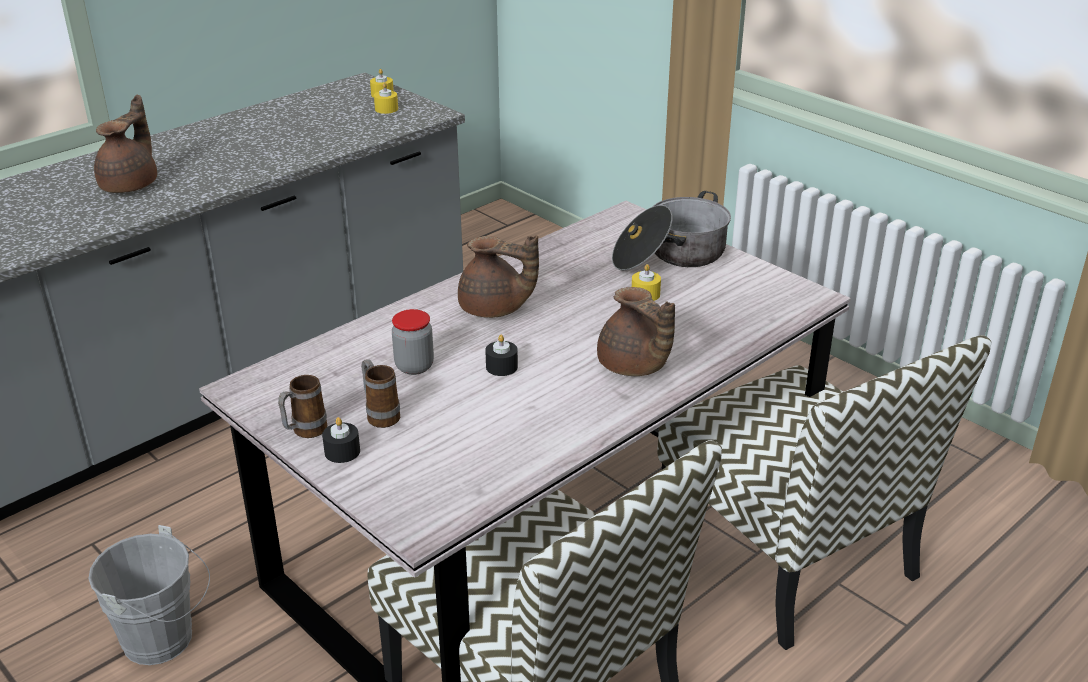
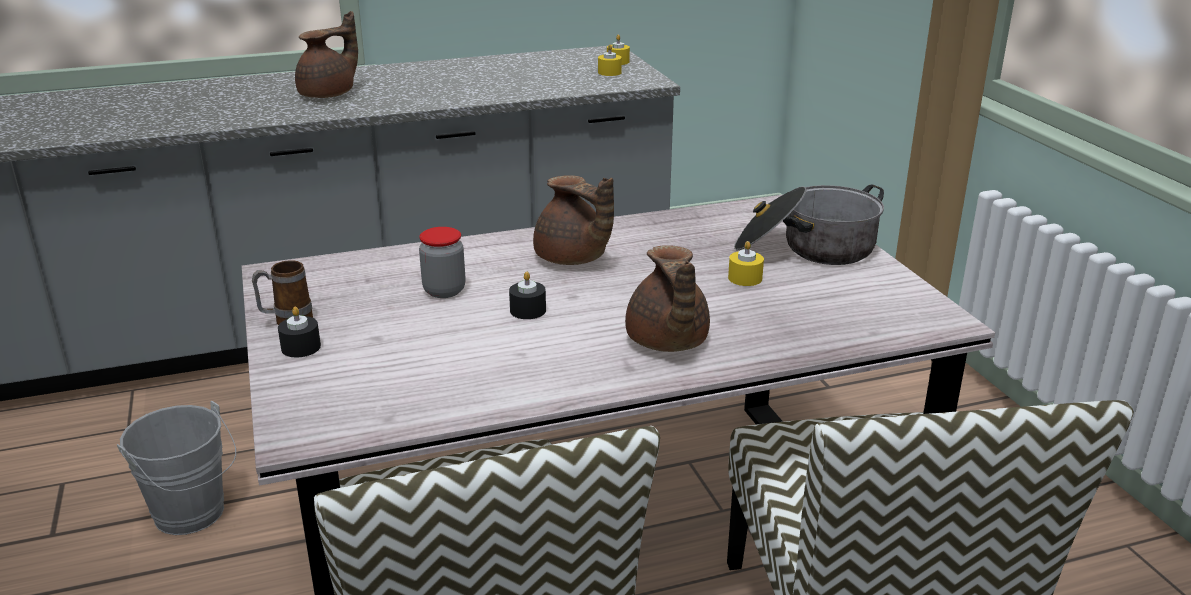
camera: 25 degrees right, 5 degrees down
(380, 415) = (369, 324): mug -> none

